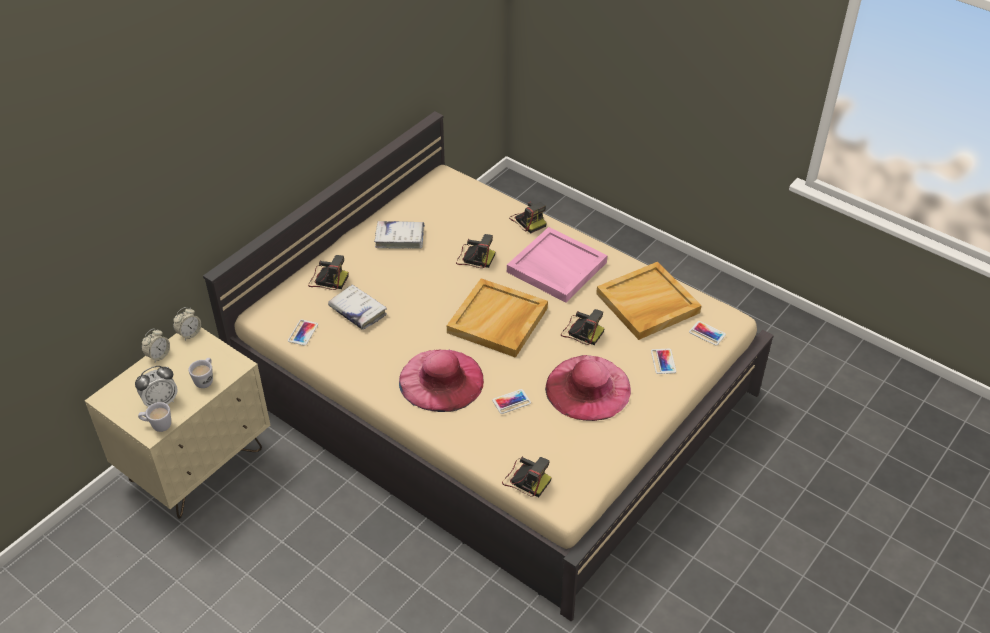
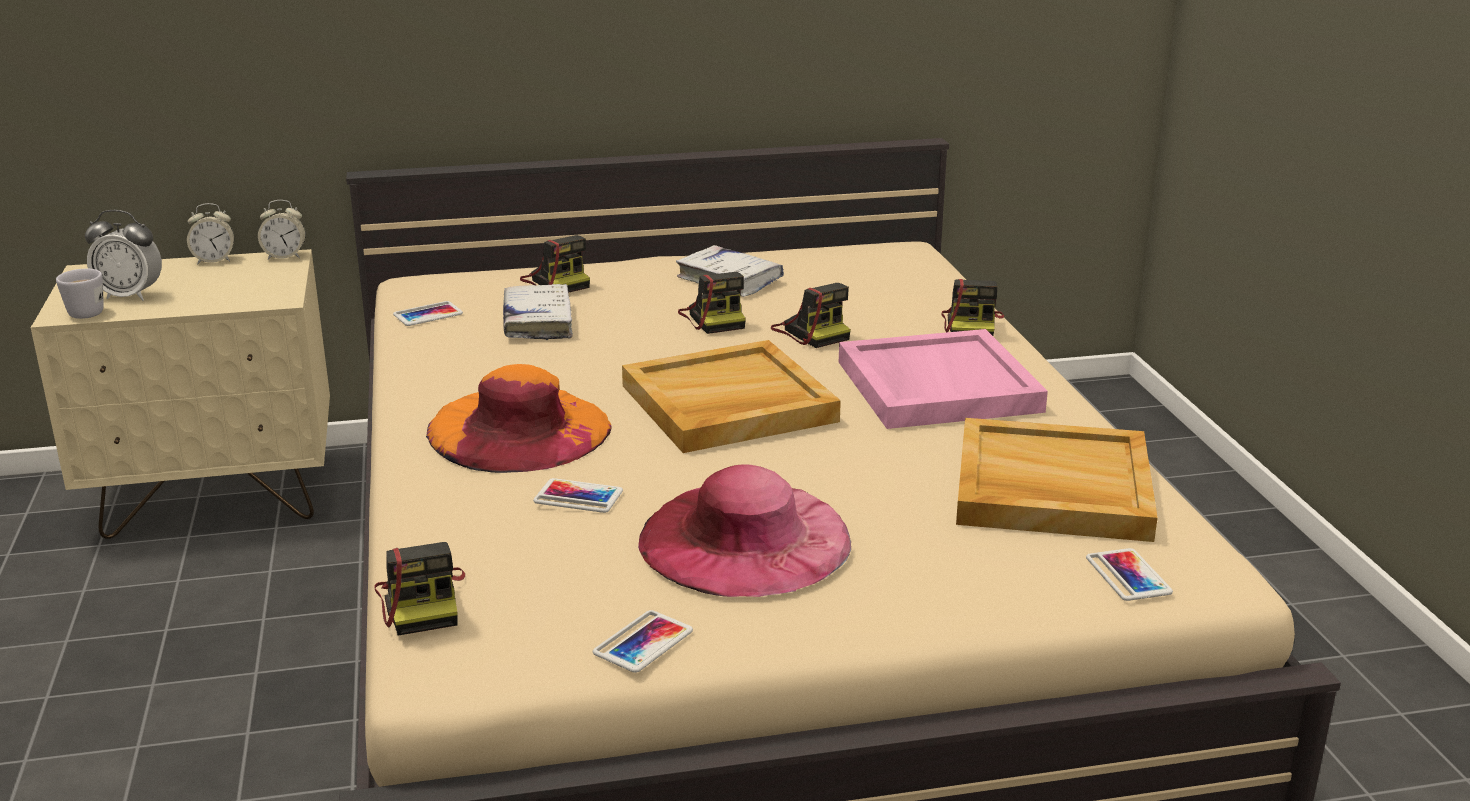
camera: 40 degrees right, 20 degrees down
(205, 379) = (217, 297): white mug -> none
(441, 380) = (519, 429): pink hat -> orange hat
(581, 331) = (857, 471): camera -> camera (714, 319)
(663, 361) = (962, 572): phone -> phone (643, 642)

